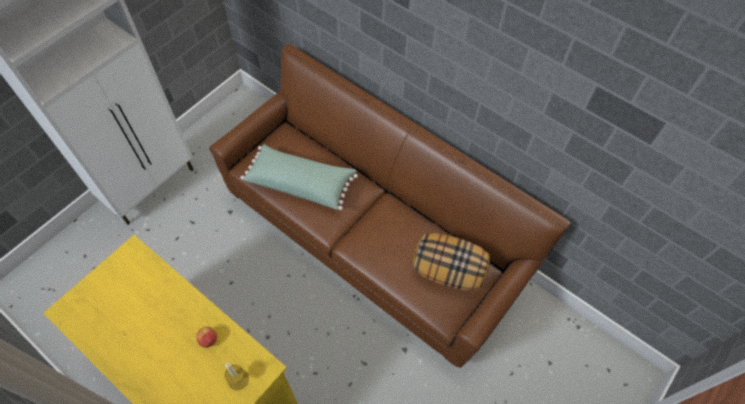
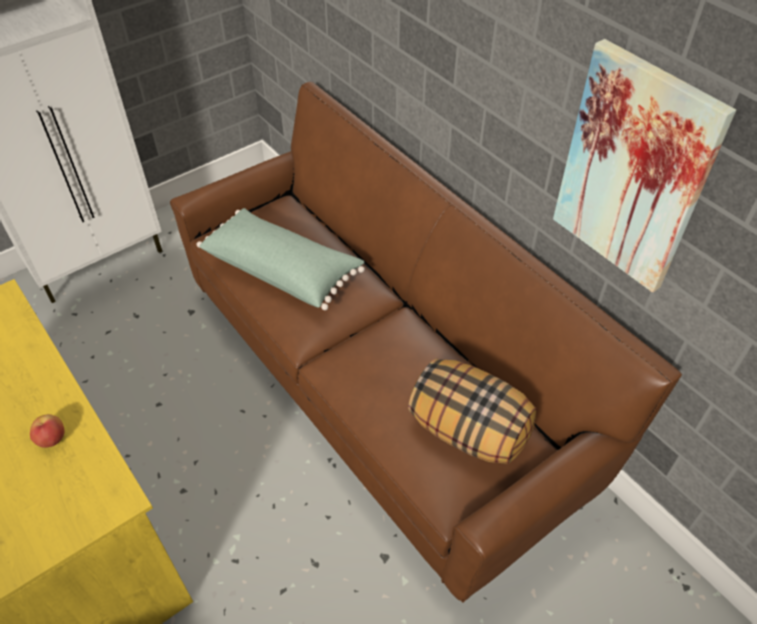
camera: 15 degrees right, 10 degrees down
(238, 379) = (70, 506): candle -> none
(535, 118) = (634, 170): none -> picture

